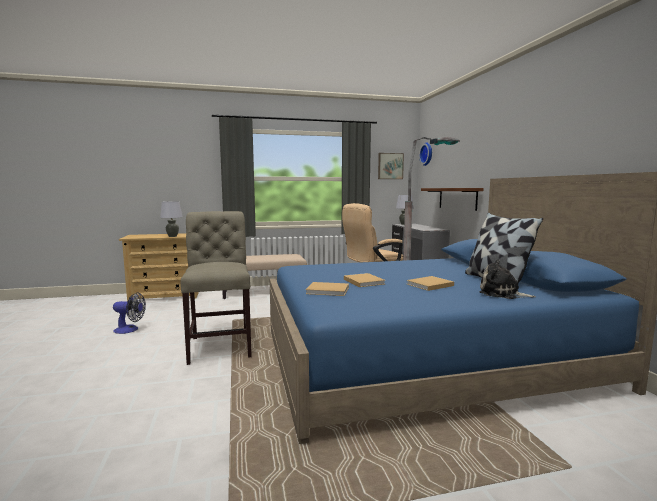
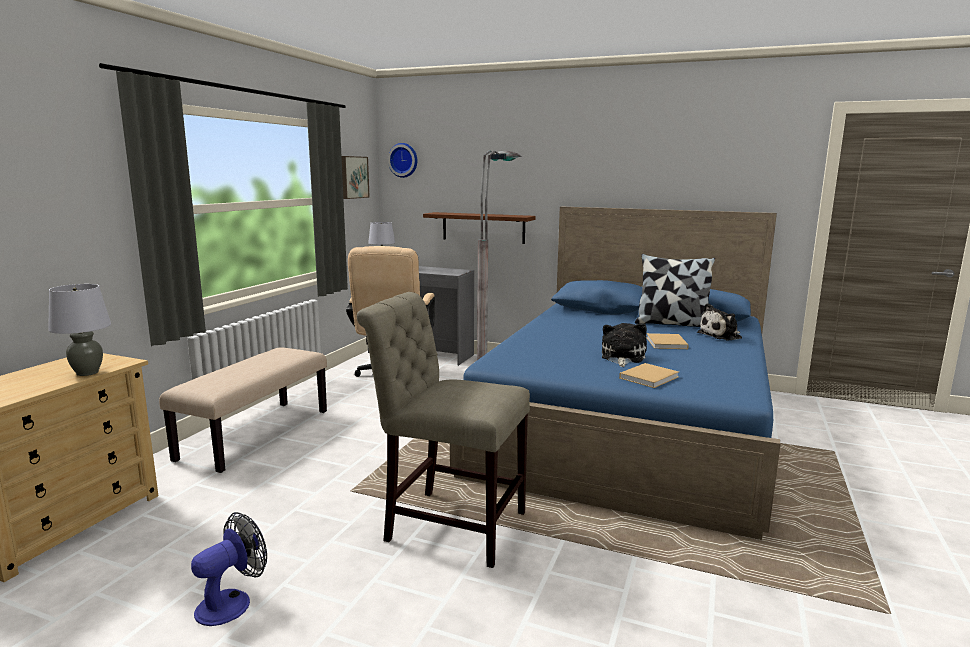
camera: 55 degrees left, 5 degrees up
(363, 281) = (622, 357): beige book -> plush toy

